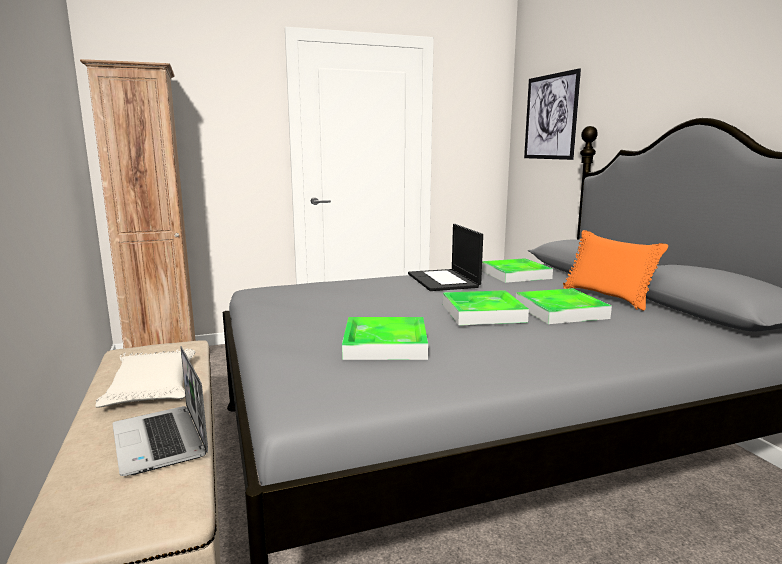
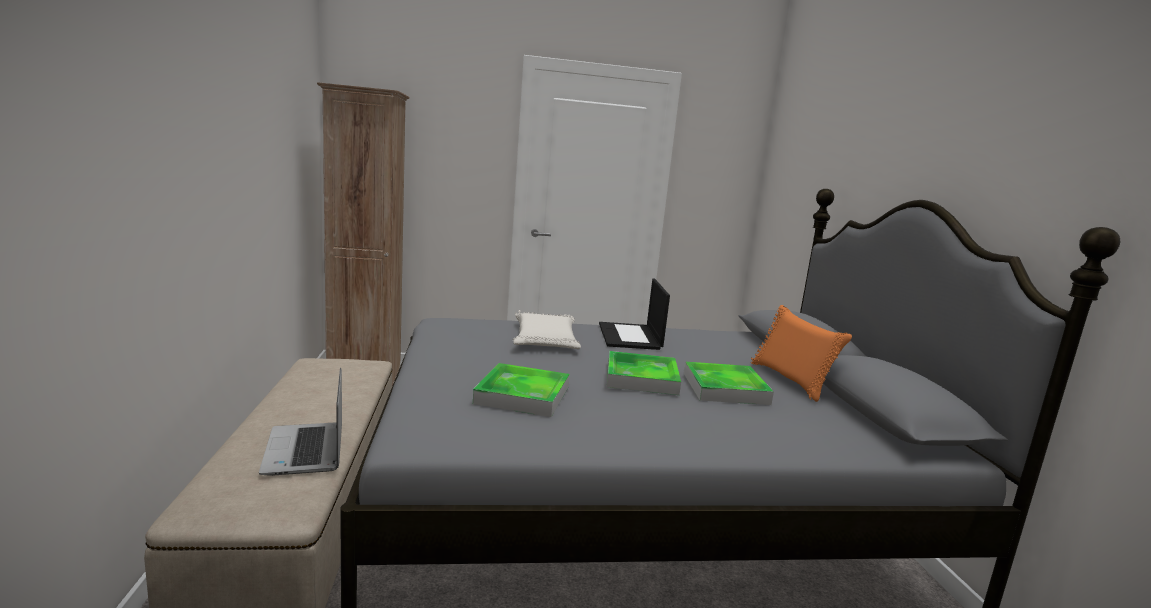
camera: 10 degrees right, 0 degrees up
(151, 385) = (321, 398): white pillow -> white pillow (545, 338)
(515, 274) = (712, 340): tray -> none
(550, 117) = (797, 170): picture -> none

